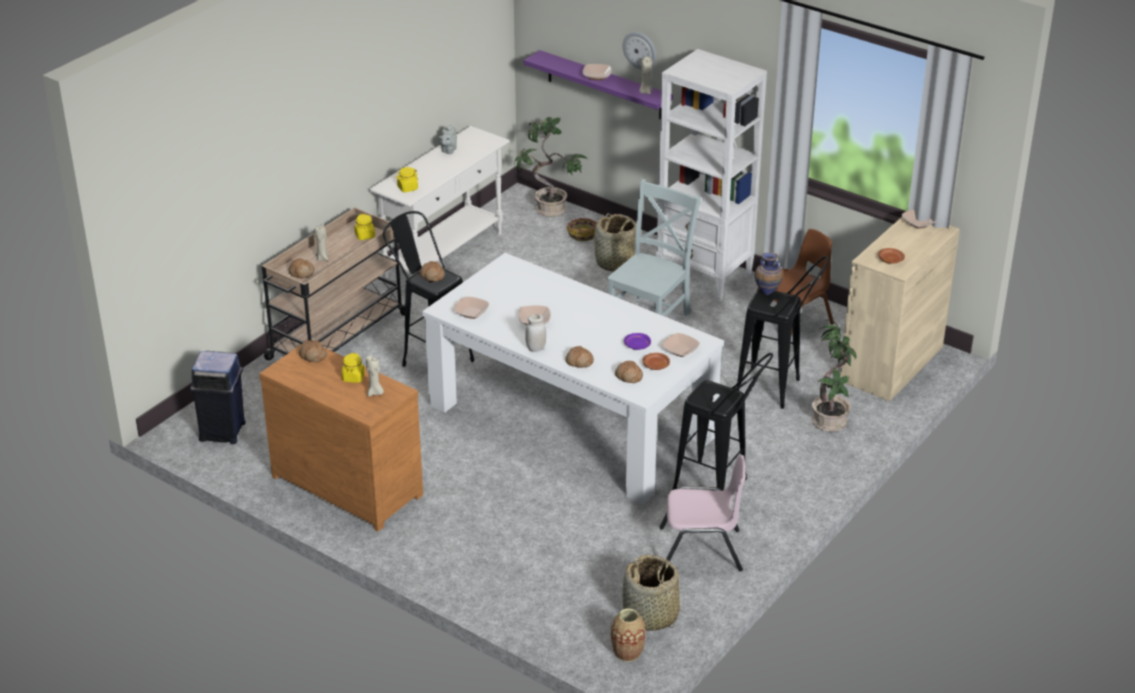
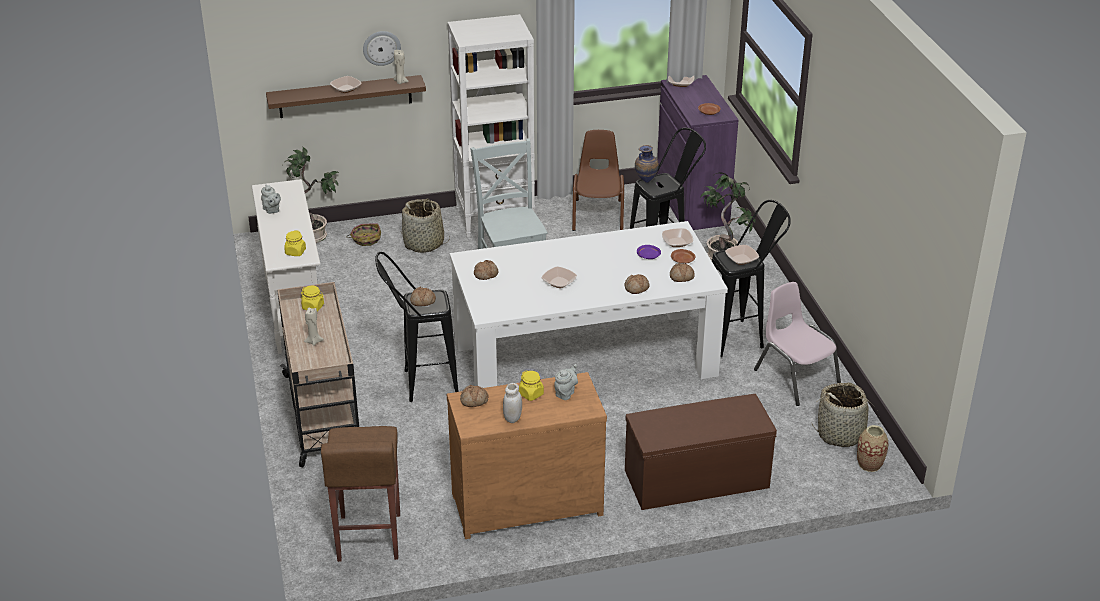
camera: 50 degrees left, 0 degrees up
(223, 431) = (368, 538): blue trash can -> brown stool
(302, 273) = (319, 361): bread -> bread (486, 274)
(375, 393) = (566, 393): beige candle -> grey teapot
(471, 312) = (509, 304): bowl -> bowl (741, 259)
(481, 559) = (695, 480): none -> brown bench
(536, 348) = (595, 298): white jar -> white jar (512, 418)
(604, 85) = (345, 96): purple shelf -> brown shelf
(701, 550) = (796, 378): pink chair -> pink chair turned 75 degrees counterclockwise
(891, 364) = (692, 203): beige cabinet -> purple cabinet

